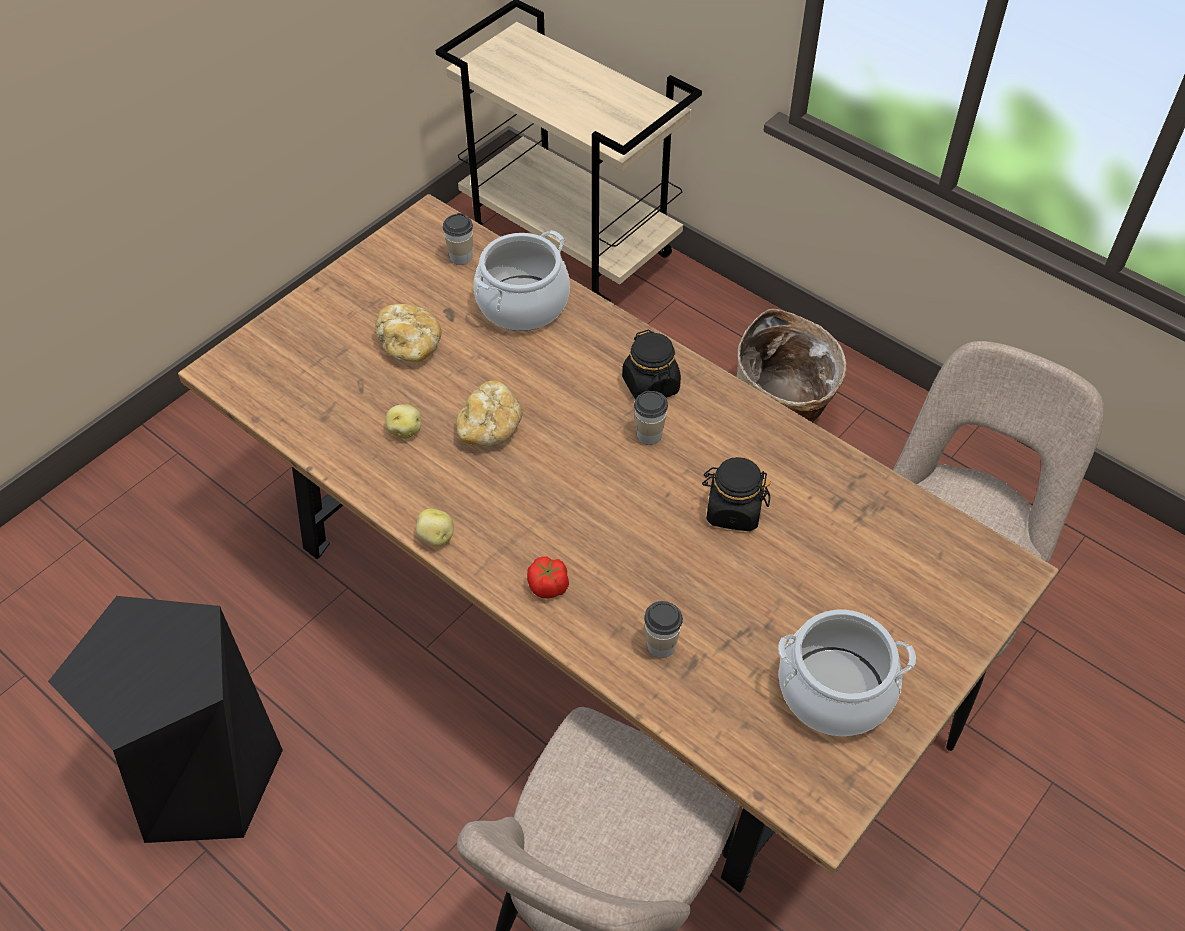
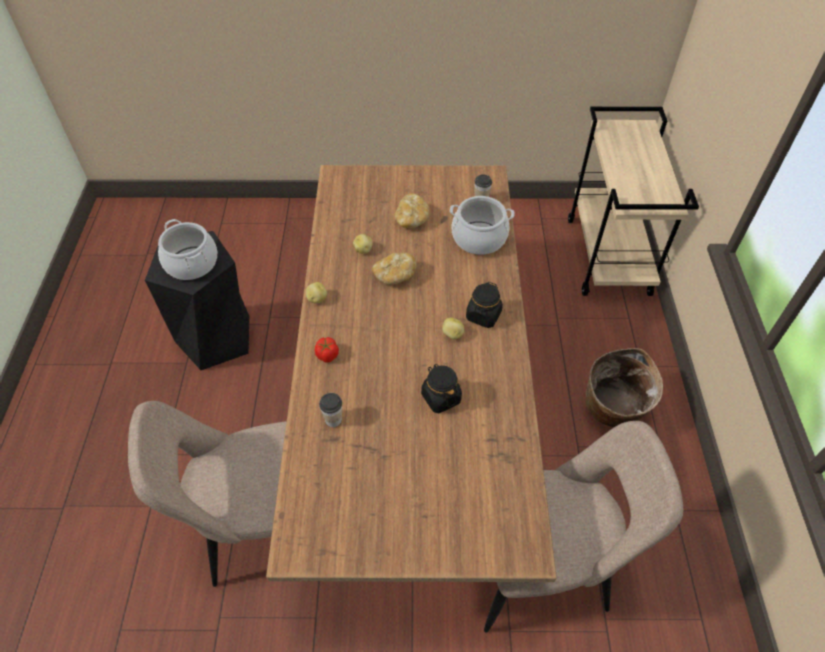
camera: 50 degrees right, 0 degrees up
(649, 435) = (452, 334): cup -> potato
(835, 691) = (371, 512): cooking pot -> cooking pot (191, 263)

